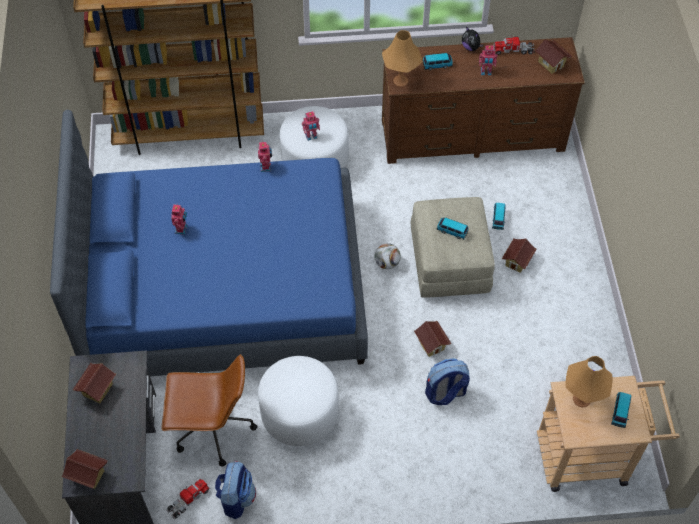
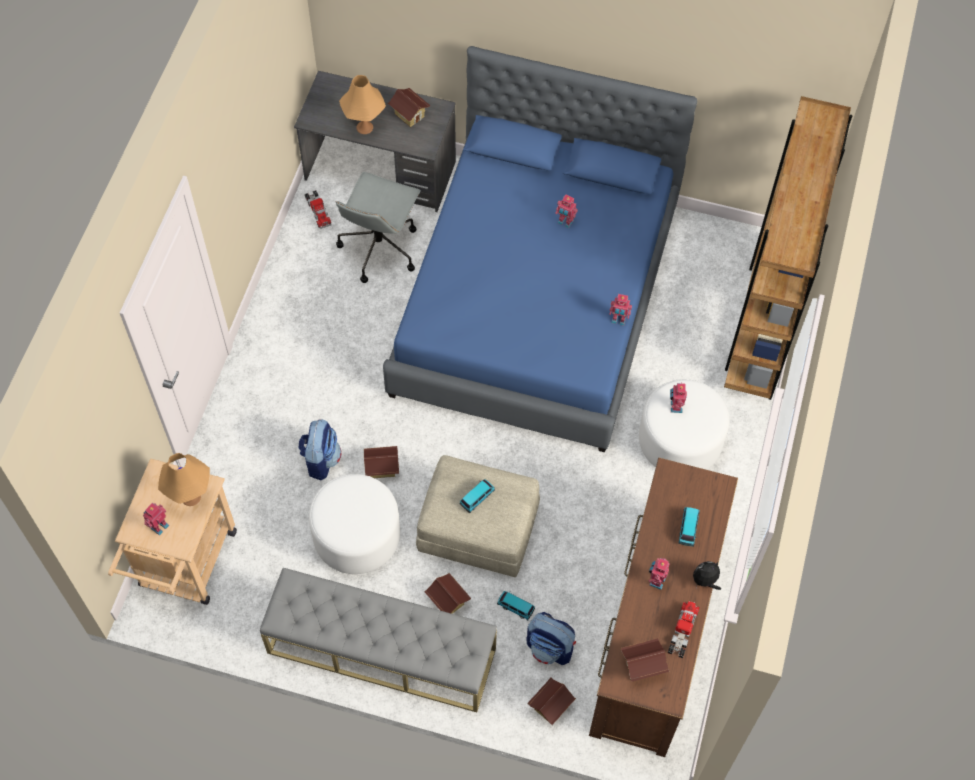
camera: 110 degrees right, 5 degrees up
(88, 476) = (328, 91): toy house -> toy house (550, 706)
(212, 429) = (379, 247): brown office chair -> grey office chair
(236, 498) = (301, 247): backpack -> backpack (550, 648)
(299, 413) = (361, 323): white ottoman -> white ottoman (357, 536)
(387, 263) = (502, 464): football -> none
(400, 80) = (677, 477): orange table lamp -> orange table lamp (364, 127)
(578, 290) = (381, 651): none -> grey bench
(620, 412) = (158, 526): toy car -> toy robot

